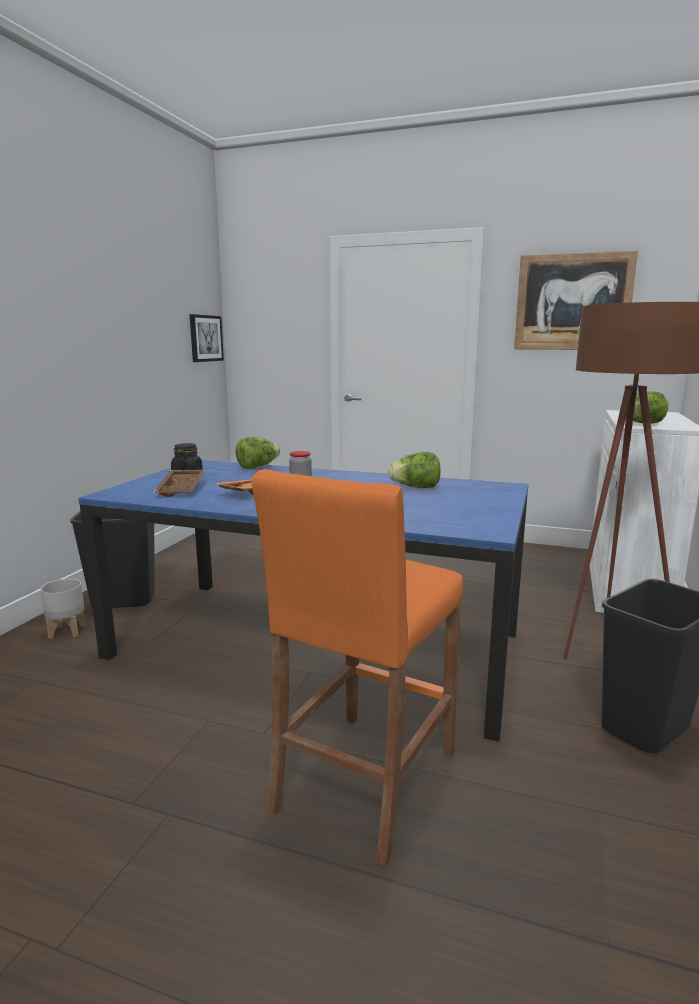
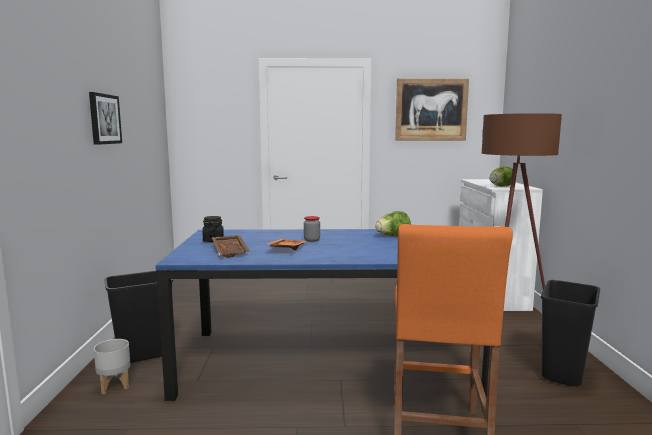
camera: 20 degrees left, 5 degrees down
(205, 338) = (158, 133): picture -> picture (104, 119)
(257, 467) = (259, 231): lettuce -> none

